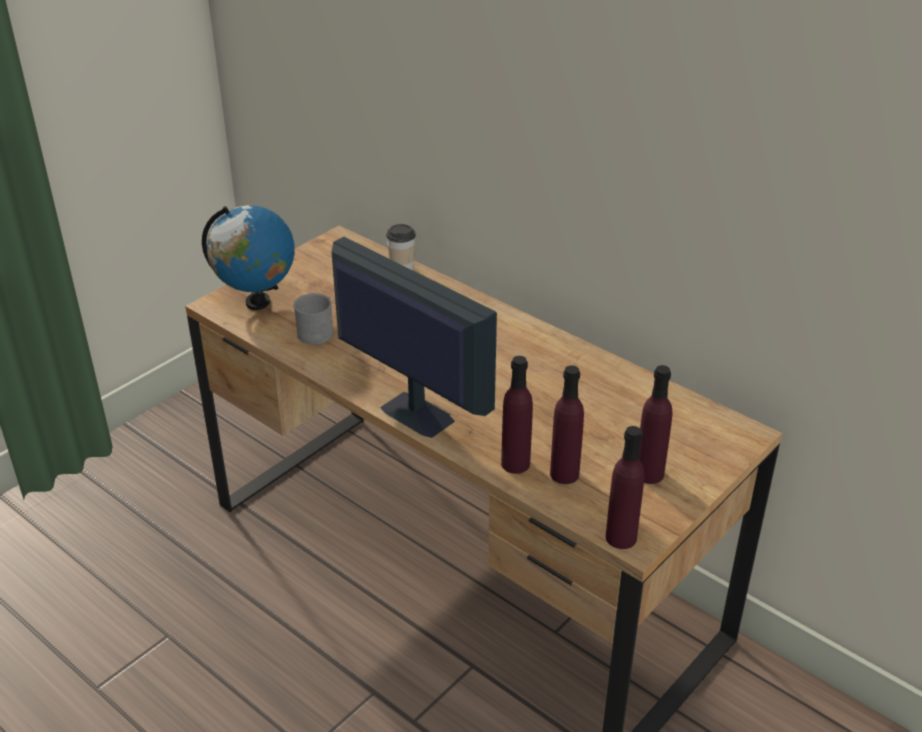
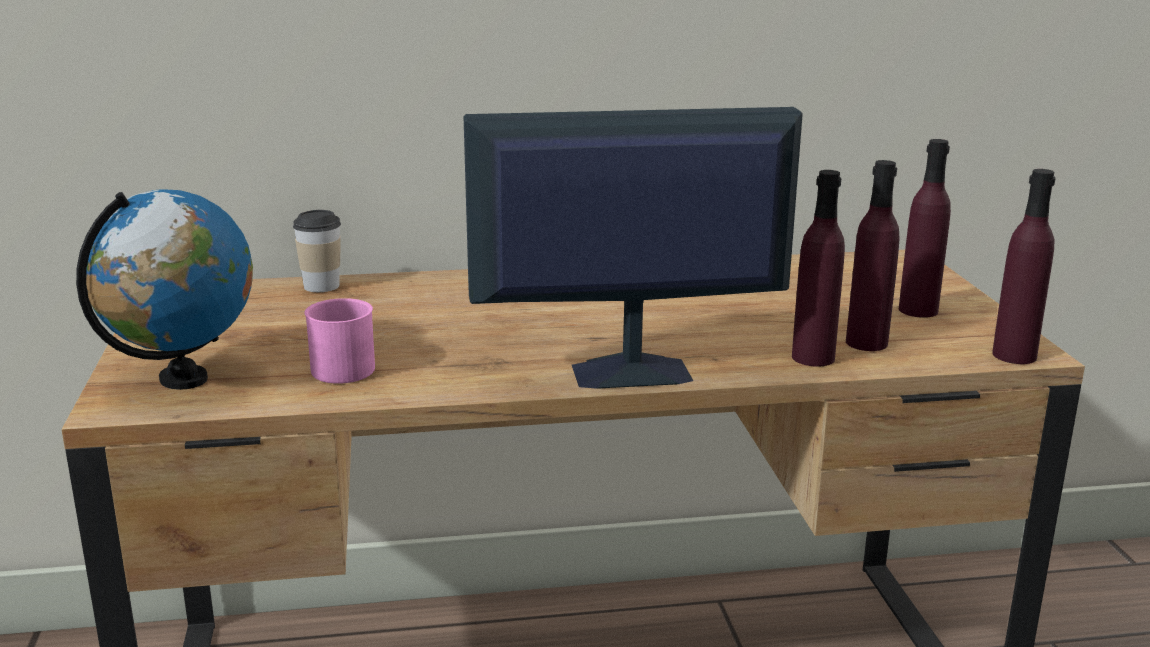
camera: 50 degrees left, 15 degrees down
(318, 331) = (339, 366): grey mug -> pink mug

